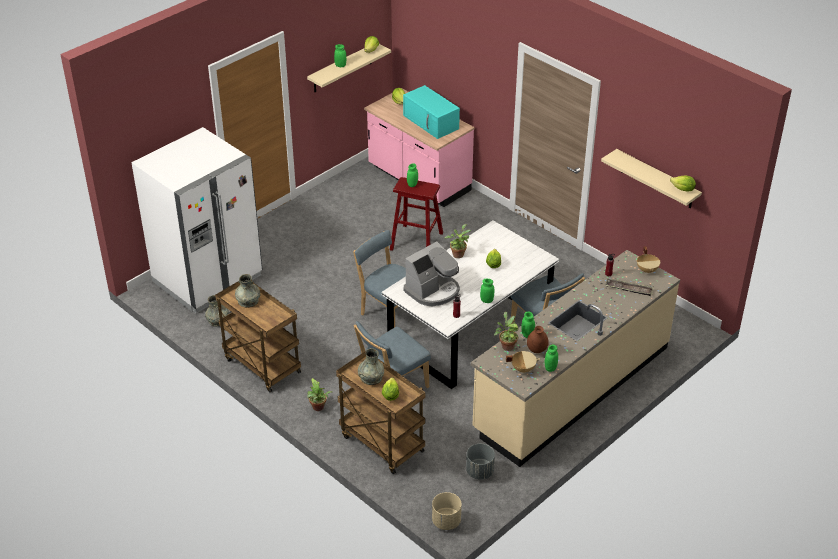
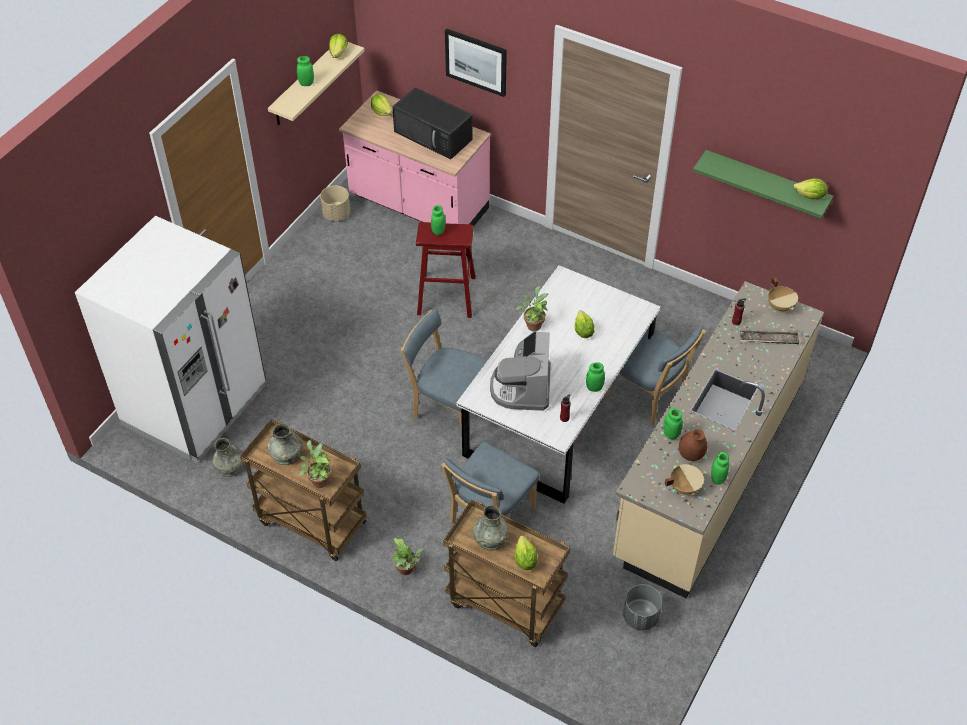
camera: 15 degrees left, 10 degrees up
(431, 122) = (434, 136): turquoise microwave -> black microwave
(433, 291) = (522, 387): coffee machine -> coffee machine turned 150 degrees clockwise
(446, 521) = (624, 701): beige planter -> beige planter (336, 215)
(467, 68) = (476, 62): none -> picture
(506, 345) = (651, 456): potted plant -> potted plant (318, 480)
(656, 179) = (766, 183): beige shelf -> green shelf

